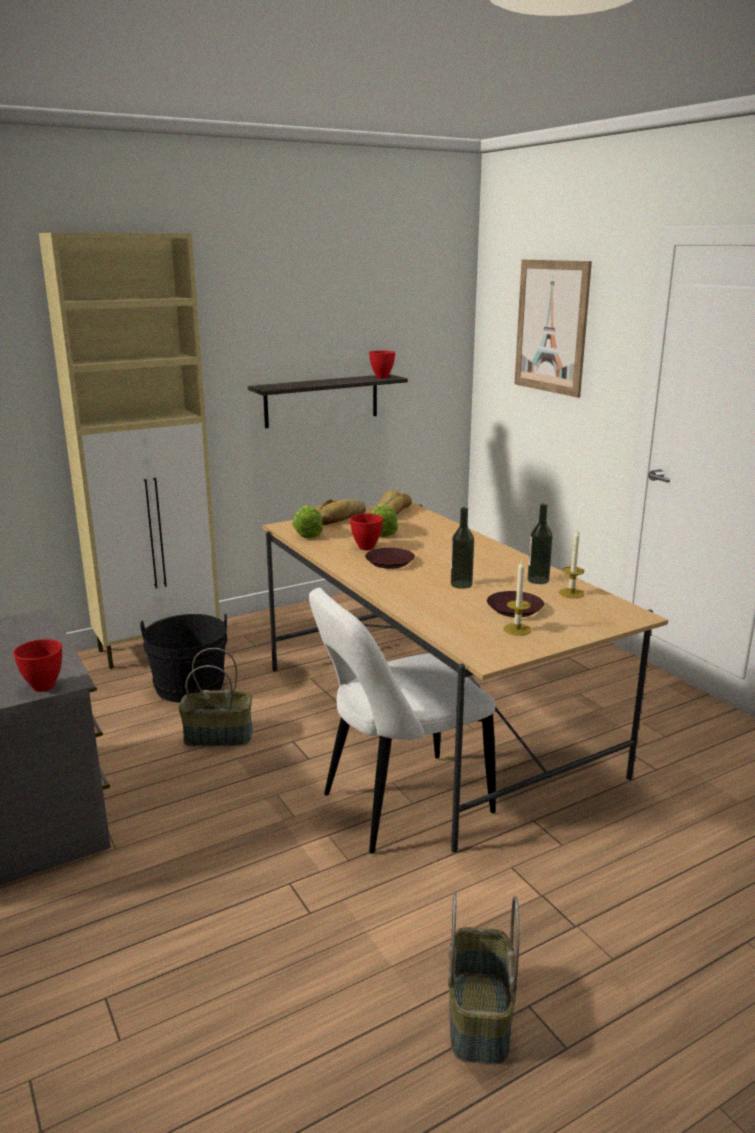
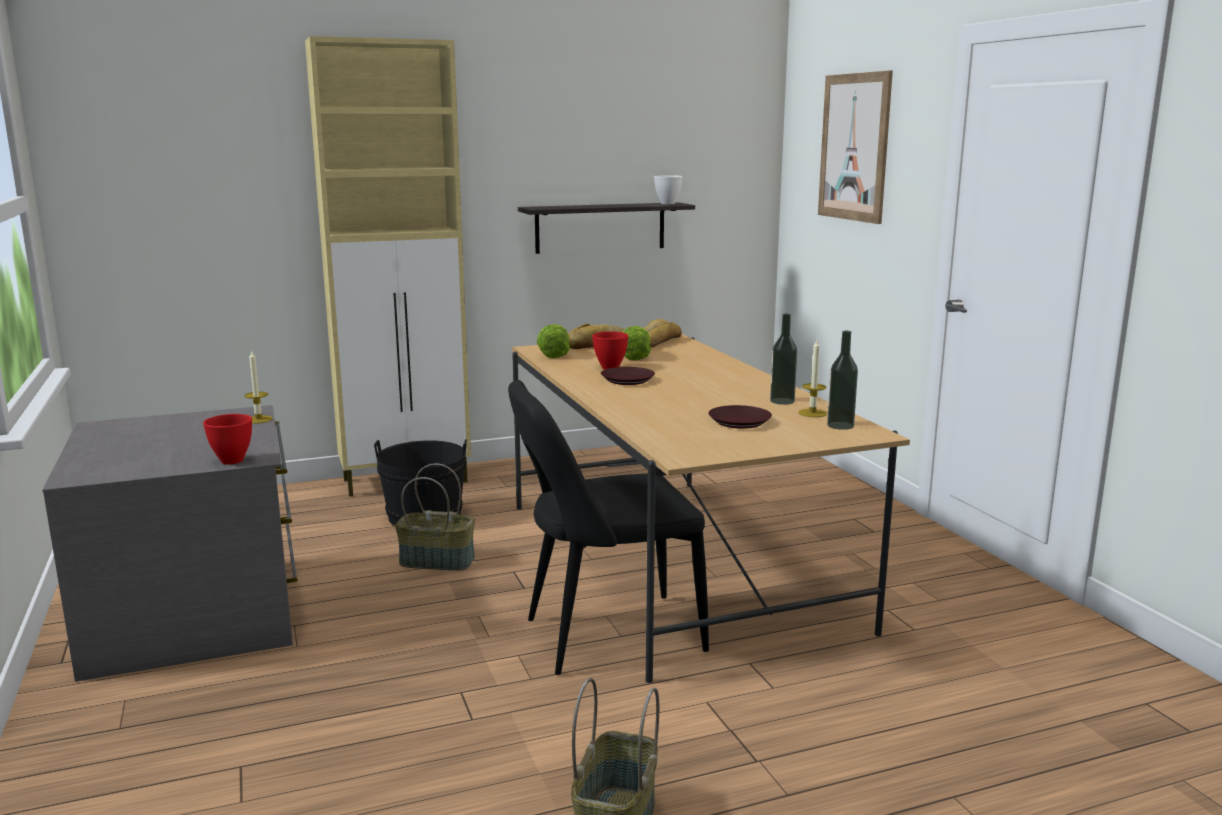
camera: 10 degrees right, 5 degrees down
(382, 377) = (668, 203): red bowl -> white bowl
(399, 805) = (605, 636): white chair -> black chair
(461, 584) = (693, 400): bottle -> bottle (840, 425)
(517, 629) = (730, 437): candle -> candle (258, 419)

